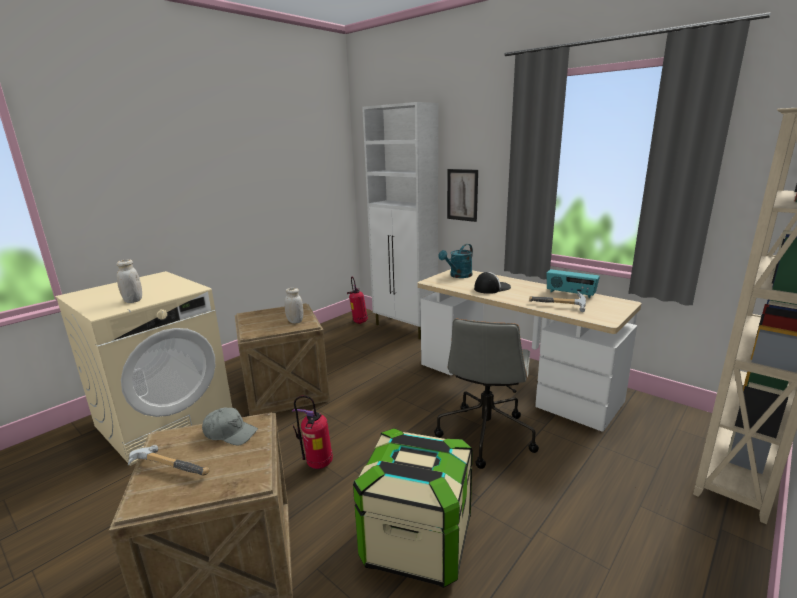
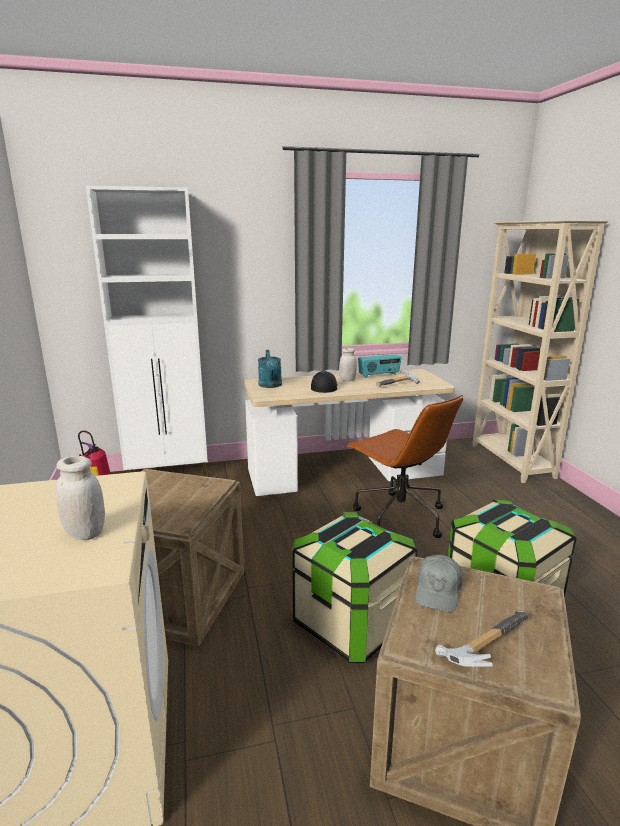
camera: 55 degrees left, 0 degrees up
(230, 433) = (438, 590): grey cap -> grey cap turned 150 degrees clockwise
(295, 321) = (192, 488): white jar -> white jar (347, 380)
(318, 465) = (351, 623): fire extinguisher -> storage box
(462, 195) = (229, 298): picture -> none
(485, 434) = (398, 516): grey office chair -> brown office chair

